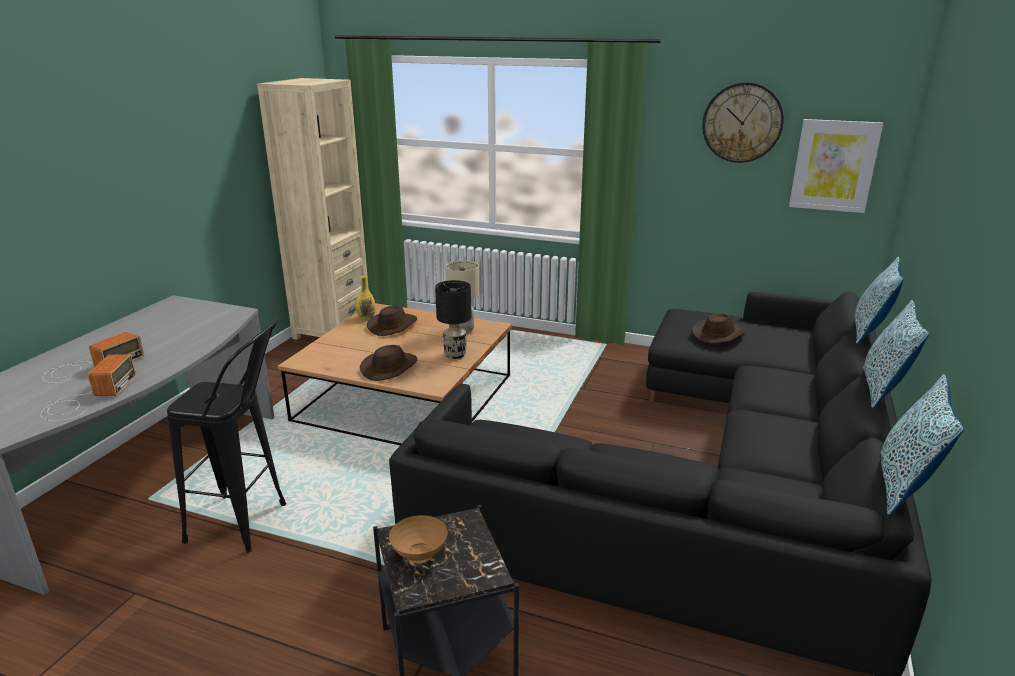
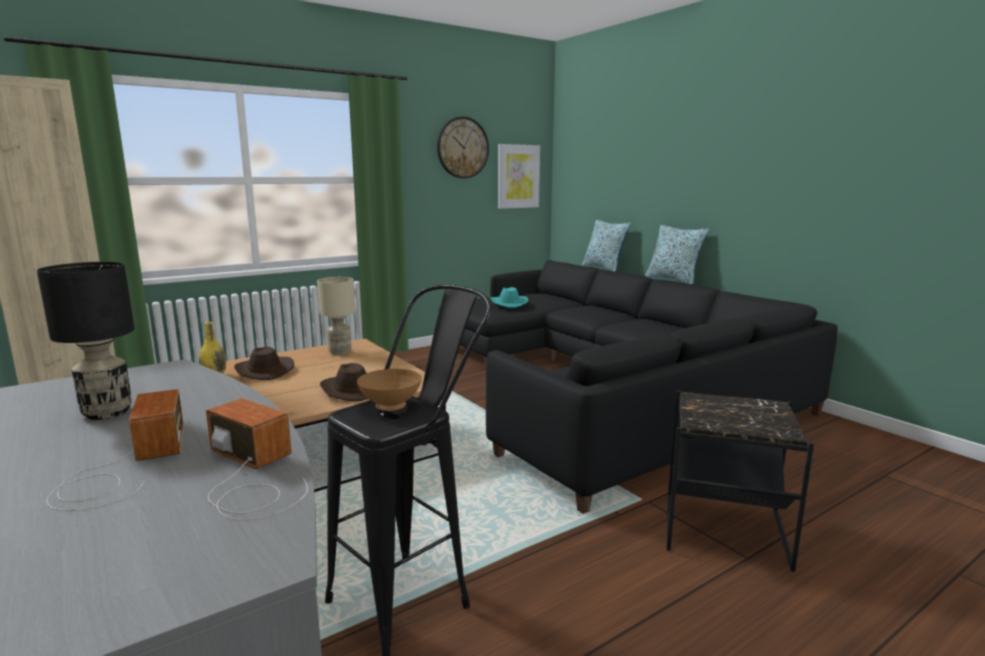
camera: 55 degrees left, 10 degrees down
(420, 555) = (734, 420): brown bowl -> brown bowl (390, 407)
(455, 355) = (380, 364): black table lamp -> black table lamp (107, 412)
(718, 334) = (508, 303): brown hat -> turquoise hat
(903, 486) = (775, 297): pillow -> none

